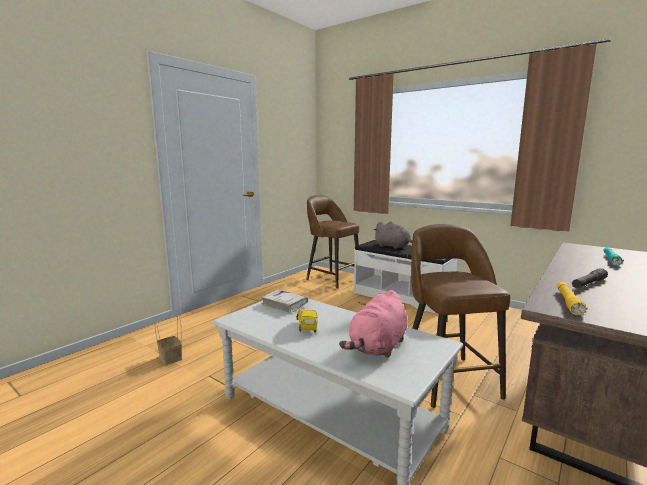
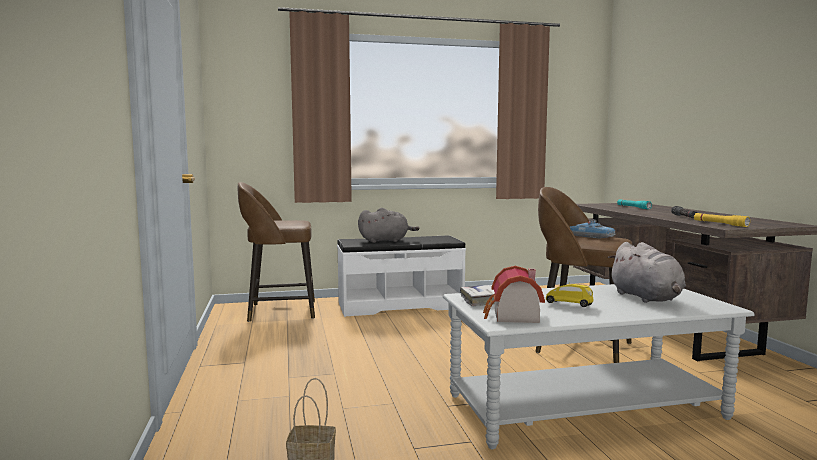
camera: 50 degrees left, 5 degrees down
(253, 318) = (512, 316): none -> toy house
(378, 347) = (647, 298): pink plush toy -> grey plush toy
(461, 279) = (590, 236): none -> toy car

